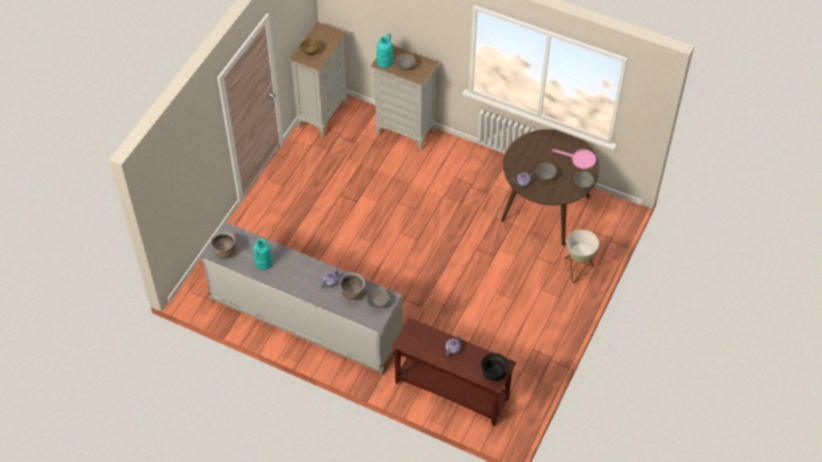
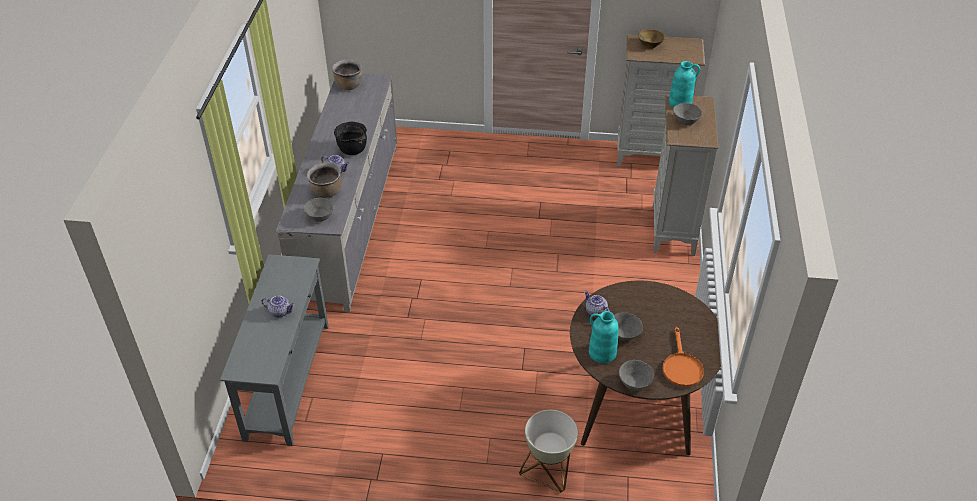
camera: 70 degrees right, 10 degrees down
(264, 263) = (344, 115): turquoise vase -> turquoise vase (602, 353)
(451, 391) = (287, 380): brown console table -> grey console table
(493, 374) = (250, 364): black cooking pot -> black cooking pot (352, 149)
(579, 159) = (681, 367): pink frying pan -> orange frying pan

